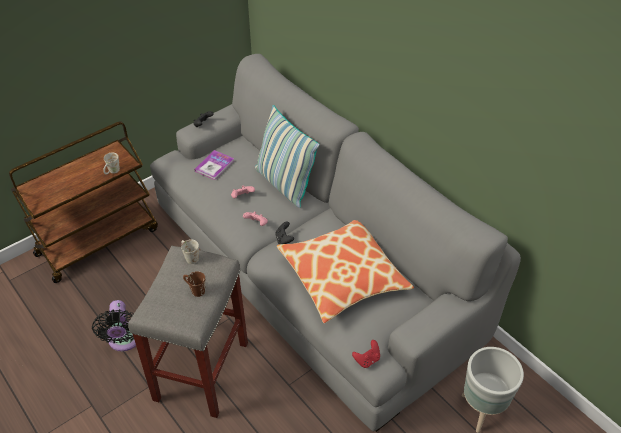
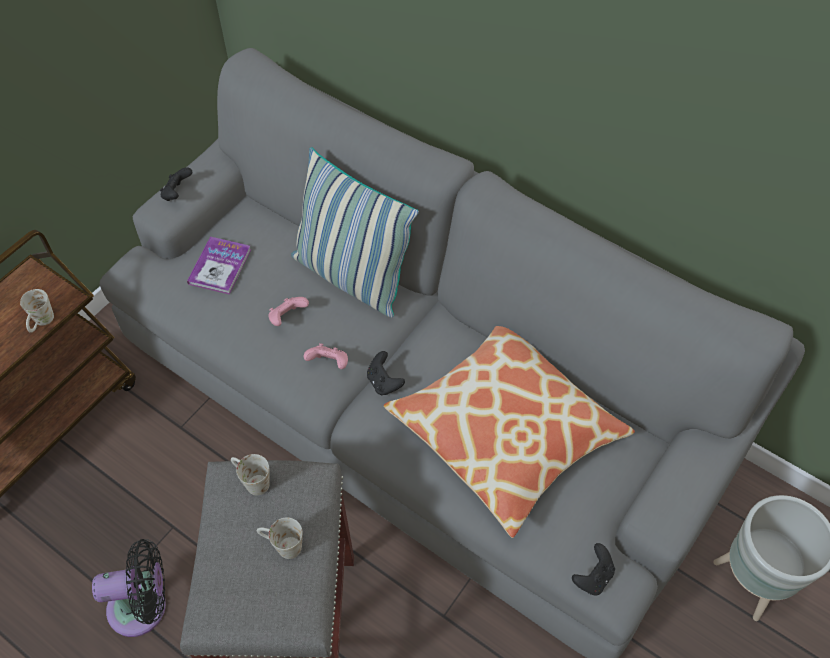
camera: 15 degrees left, 10 degrees up
(124, 340) = (144, 606): black fan -> black fan turned 75 degrees counterclockwise
(194, 289) = (282, 545): brown mug -> white mug
(367, 360) = (593, 577): red game controller -> black game controller

